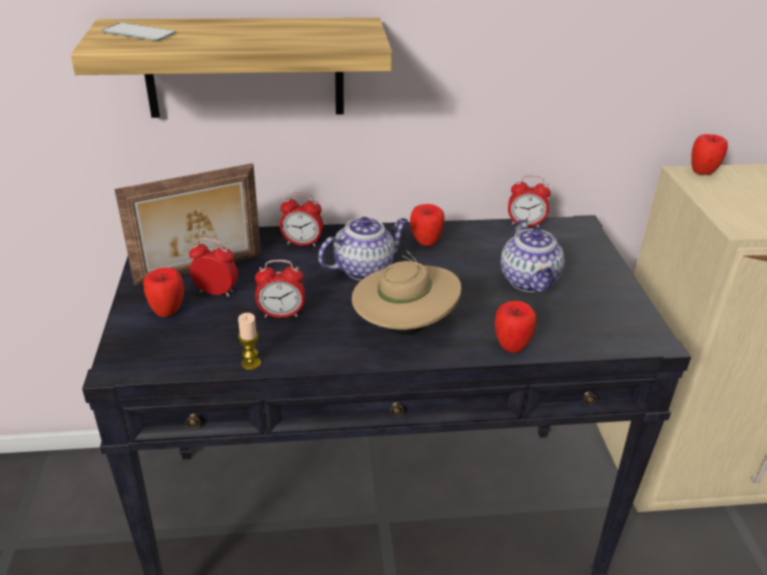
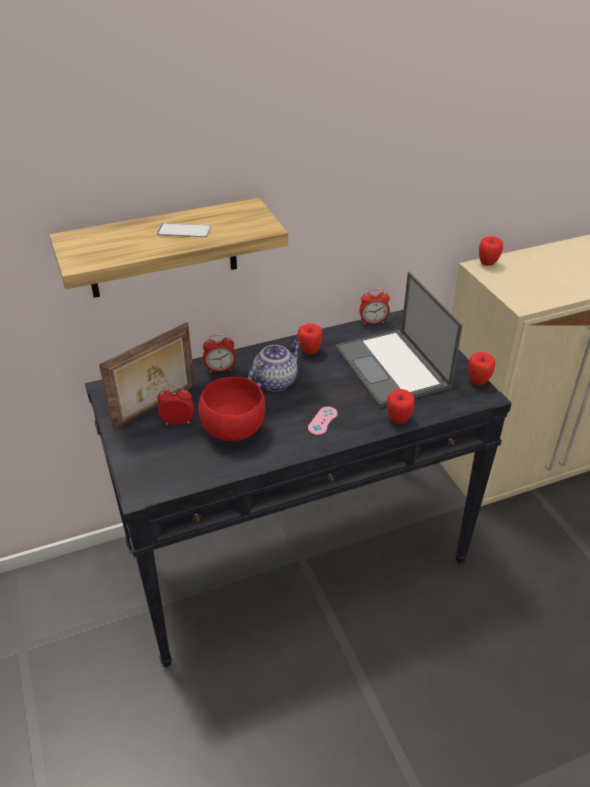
camera: 15 degrees left, 5 degrees up
(139, 32) = (95, 244): phone -> phone (184, 231)
(168, 312) = (151, 445): apple -> apple (478, 381)
(251, 363) = (232, 470): candle -> none
(281, 314) = (234, 429): alarm clock -> red bowl
(404, 327) = (322, 421): beige hat -> pink game controller
(530, 282) = (393, 368): teapot -> laptop

